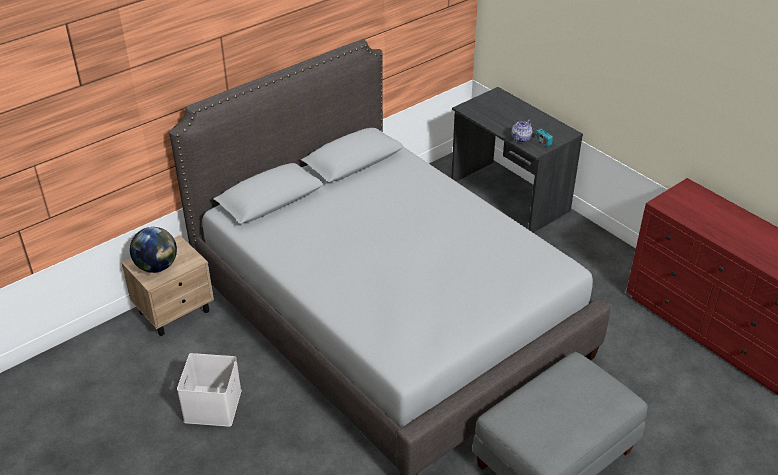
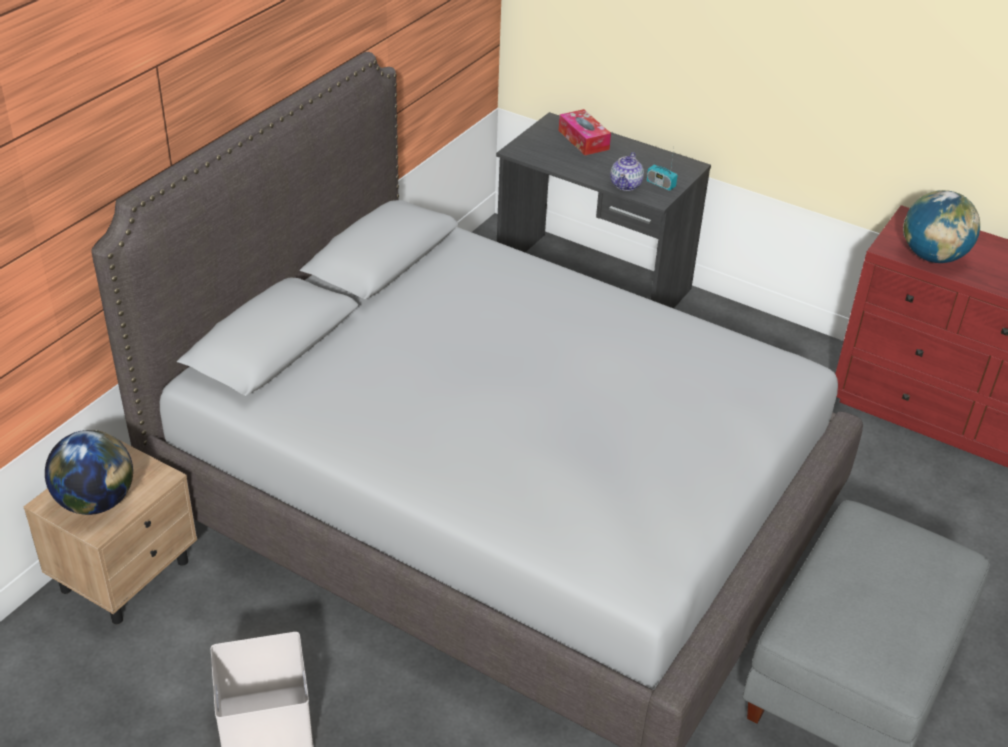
camera: 20 degrees left, 0 degrees up
(509, 107) = (583, 140): none -> tissue box
(687, 213) = (932, 257): none -> globe

